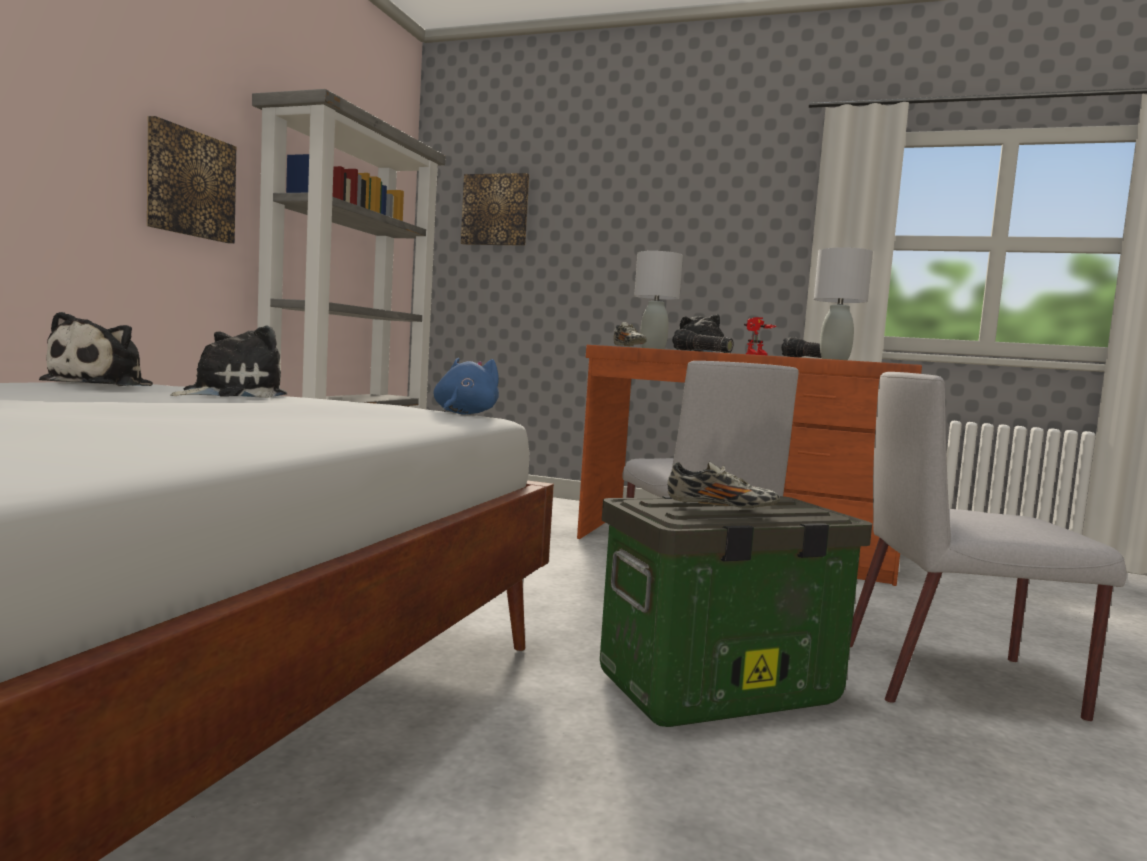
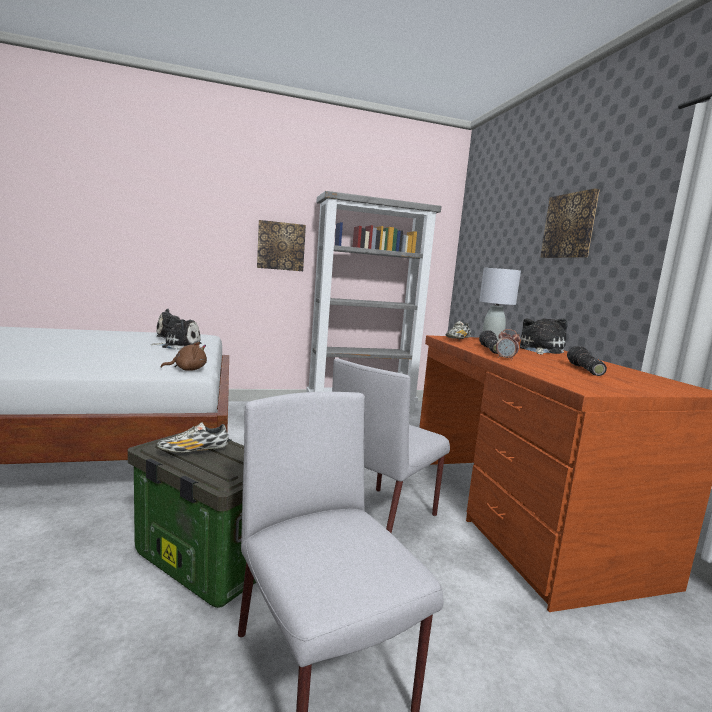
camera: 55 degrees right, 5 degrees up
(463, 414) = (188, 369): blue plush toy -> brown plush toy
(495, 210) = (487, 235): picture -> picture (570, 226)
(720, 507) = (193, 451): shoe -> shoe turned 75 degrees clockwise
(756, 354) = (505, 358): toy robot -> alarm clock
(834, 359) = (559, 374): grey table lamp -> none

